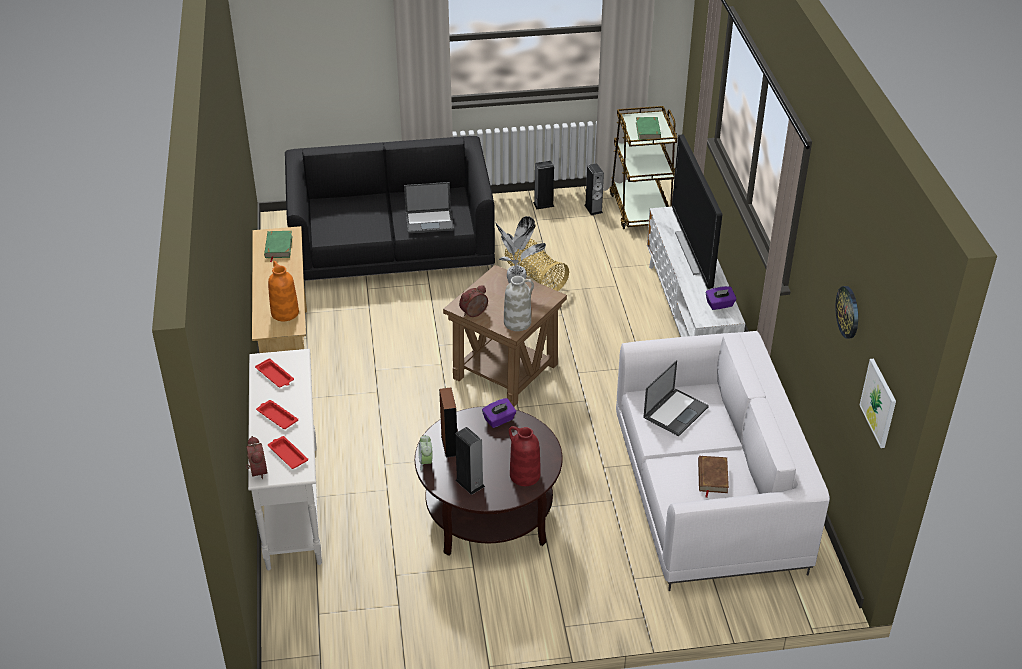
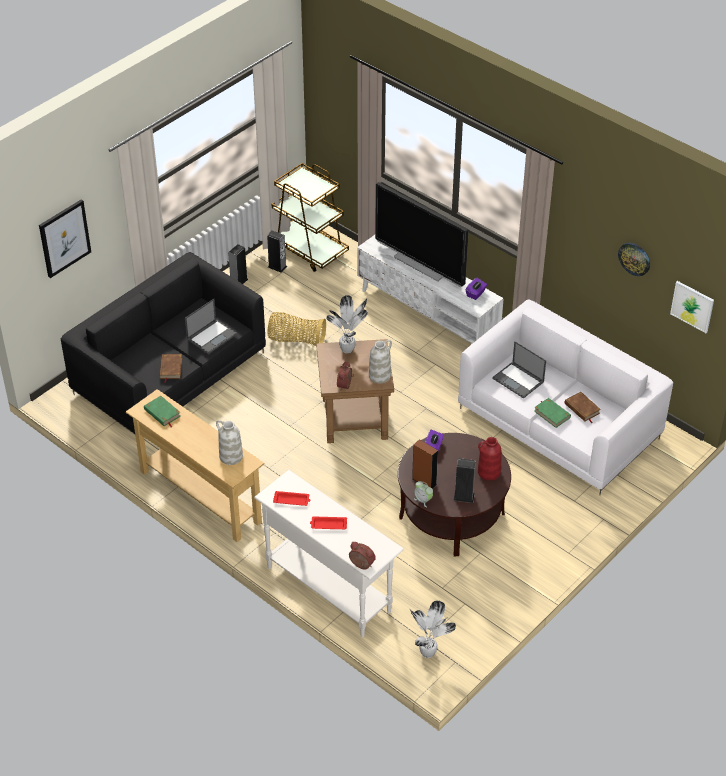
camera: 40 degrees left, 5 degrees up
(284, 312) = (230, 456): orange vase -> white vase
(287, 454) = (366, 543): red tray -> none
(305, 629) = (428, 654): none -> potted plant
(318, 46) = (64, 238): none -> picture
(363, 229) = (171, 368): none -> brown book
(648, 130) = (310, 187): green book -> green book (552, 414)
(676, 412) = (518, 380): laptop -> laptop turned 135 degrees clockwise

